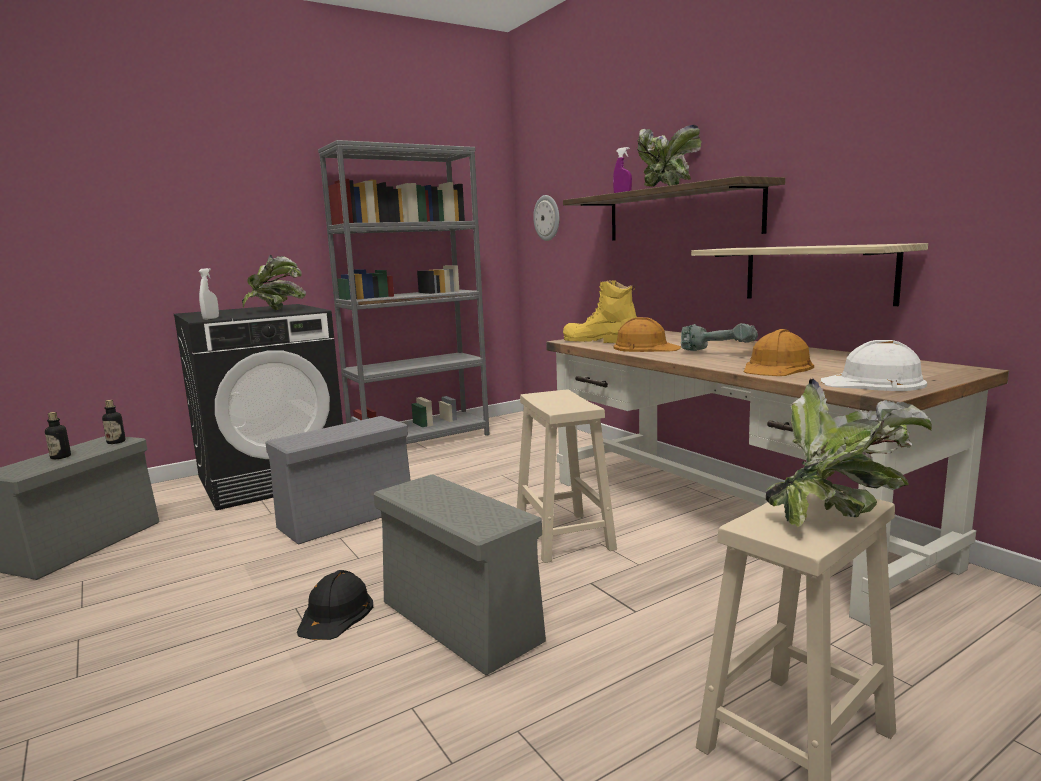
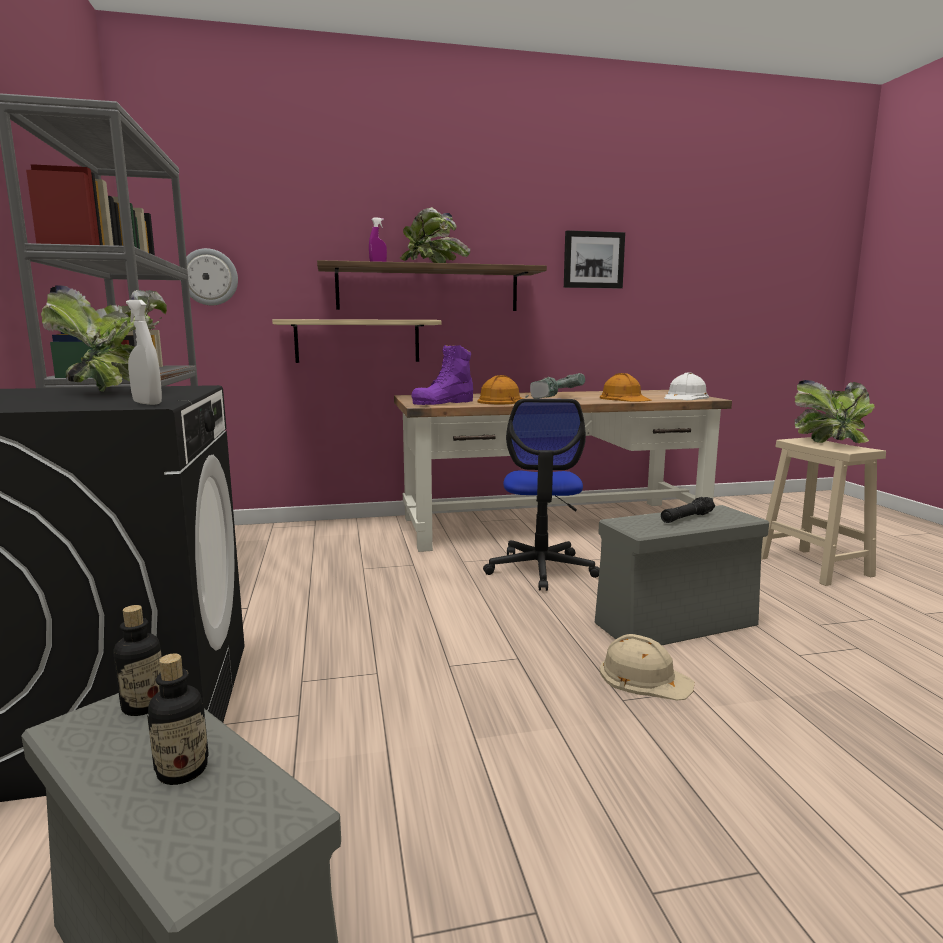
camera: 70 degrees left, 0 degrees up
(336, 614) = (644, 677): black hard hat -> beige hard hat
(345, 518) = (389, 659): grey storage box -> none
(458, 503) = (687, 518): none -> black flashlight
(562, 536) = (541, 569): beige stool -> office chair
(599, 341) = (443, 403): yellow boot -> purple boot
(817, 274) = (557, 340): shelf -> shelf (357, 341)
(876, 148) = (593, 260): none -> picture

